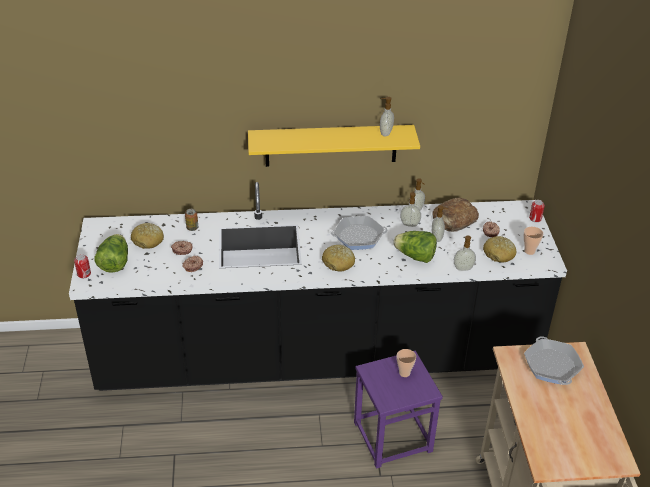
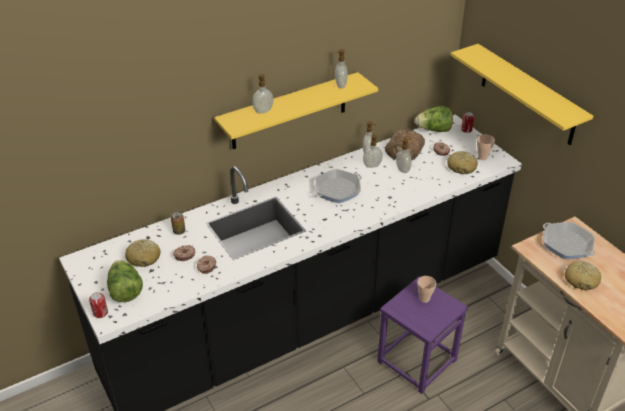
camera: 25 degrees left, 0 degrees up
(338, 263) = (338, 218): bread -> bread (581, 280)
(415, 256) = (397, 191): lettuce -> lettuce (434, 130)
(463, 269) = (443, 188): soap dispenser -> soap dispenser (263, 111)
(578, 197) = (528, 95): none -> yellow shelf

